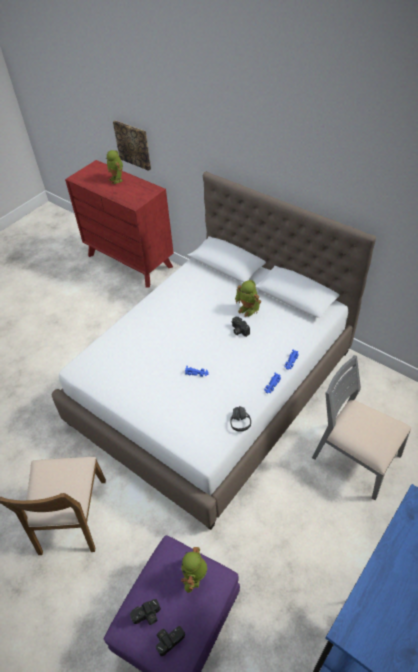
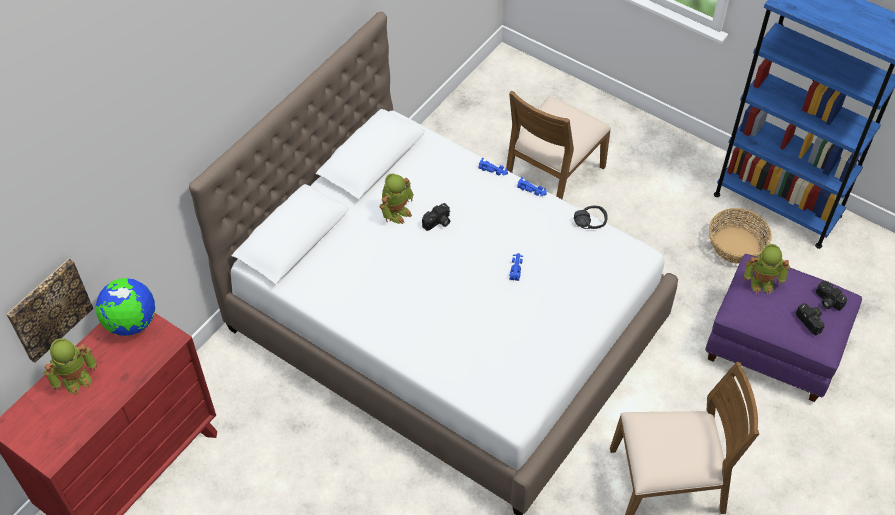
camera: 95 degrees left, 5 degrees up
(147, 191) = (131, 323): none -> globe
(294, 609) = (736, 245): none -> basket
(355, 457) = (552, 177): grey chair -> brown chair

